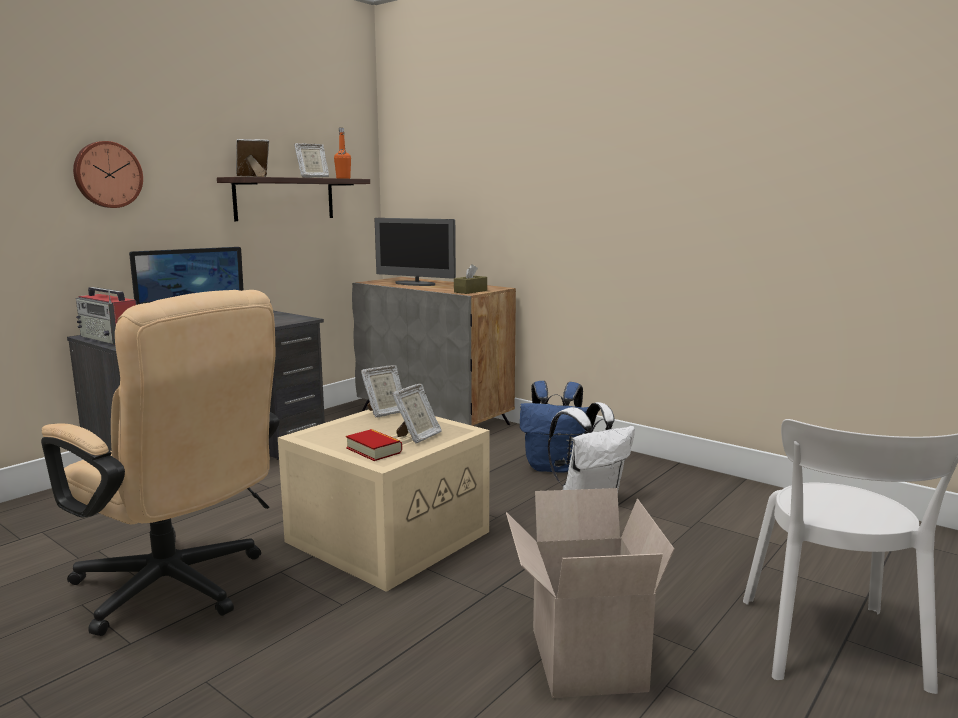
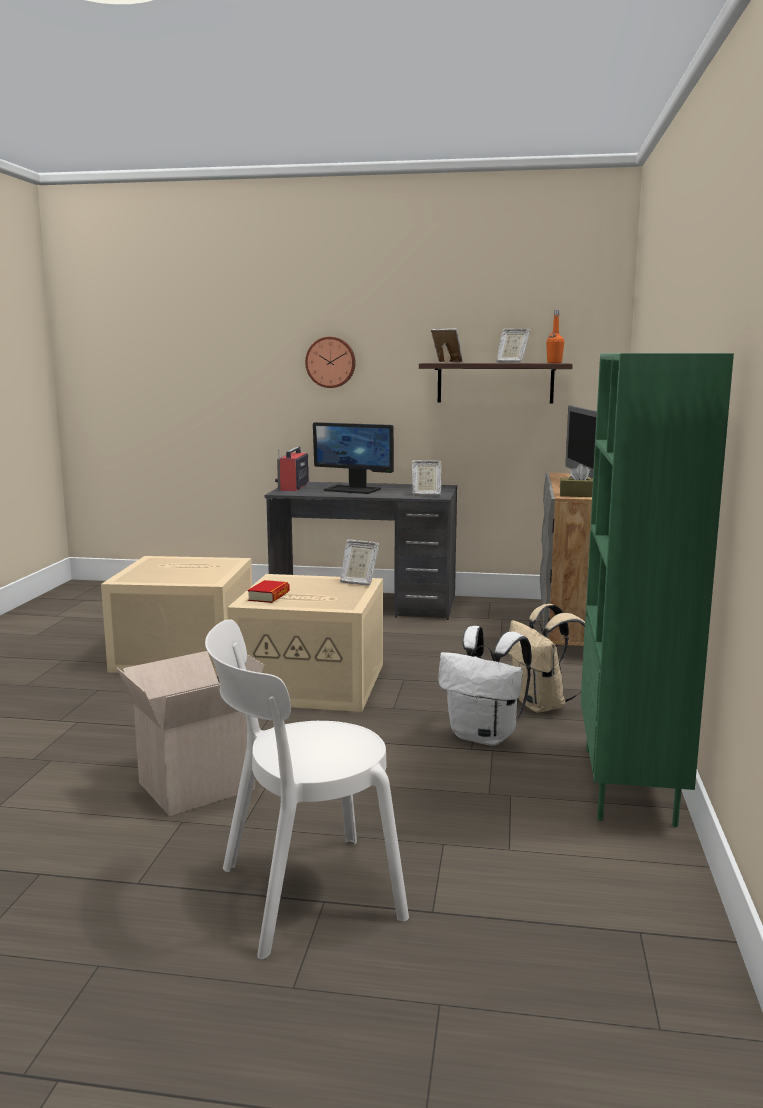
camera: 60 degrees right, 0 degrees up
(179, 590) = (182, 654): beige office chair -> beige storage box
(417, 437) = (313, 599): picture frame -> picture frame (426, 495)
(553, 467) = (543, 705): blue backpack -> beige backpack
(705, 482) = (630, 785): none -> green bookcase

